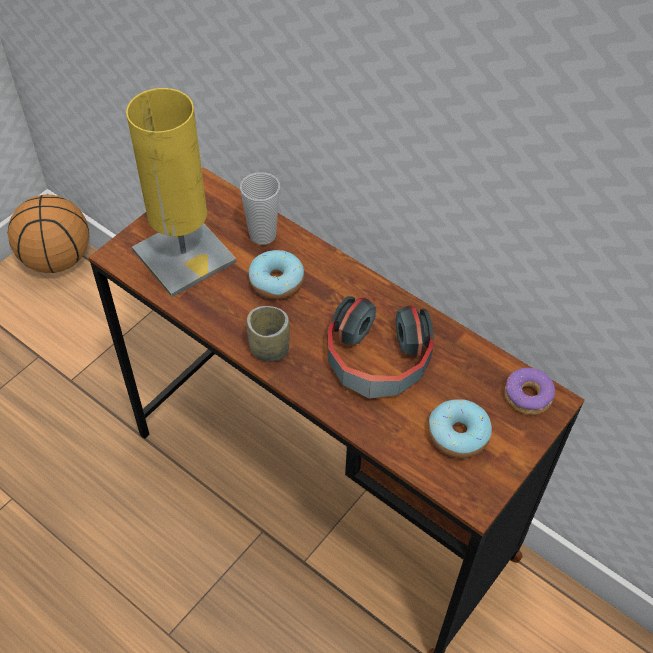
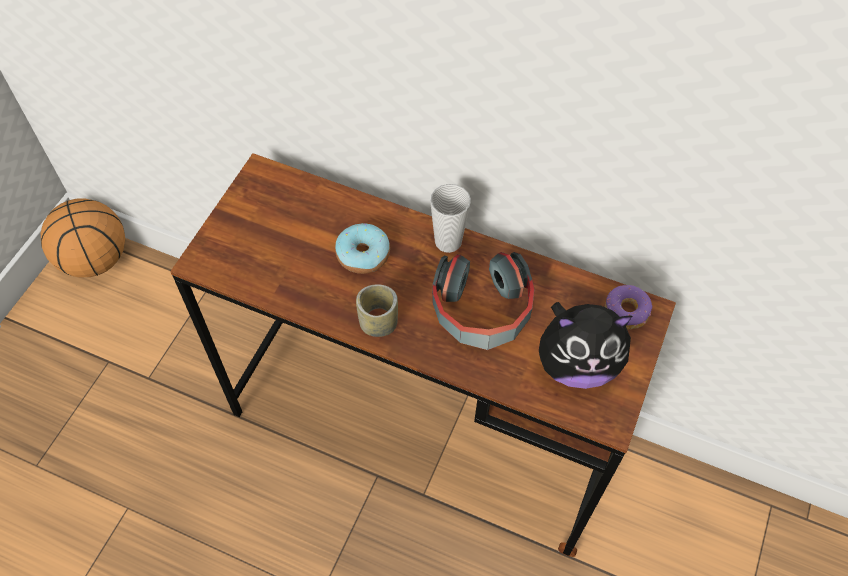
camera: 15 degrees left, 5 degrees up
(184, 256) = (265, 249): yellow table lamp -> none
(263, 235) = (334, 210): cup -> cup (448, 242)
(458, 435) = (576, 364): donut -> plush toy

